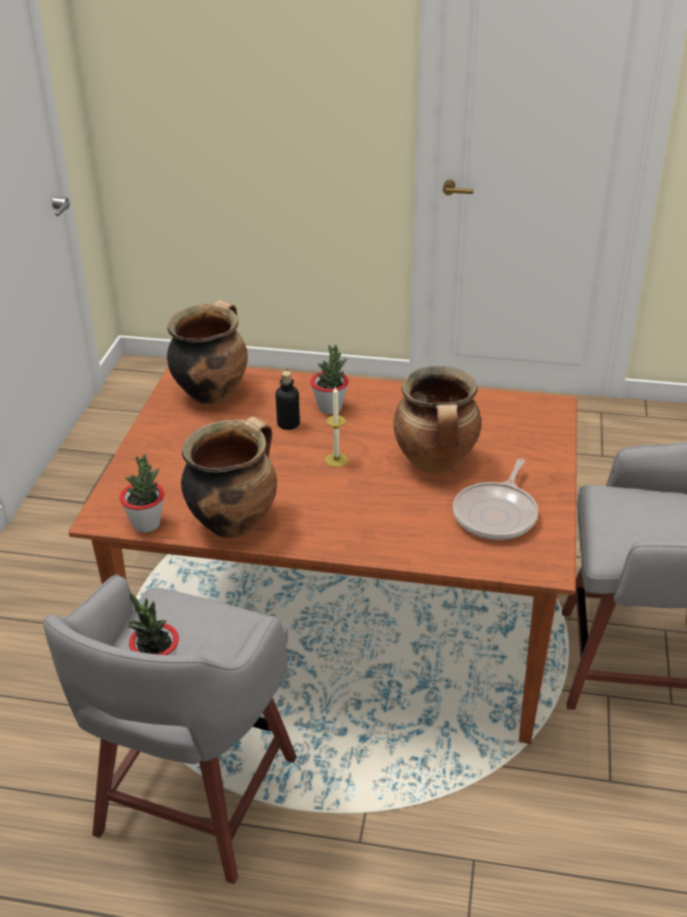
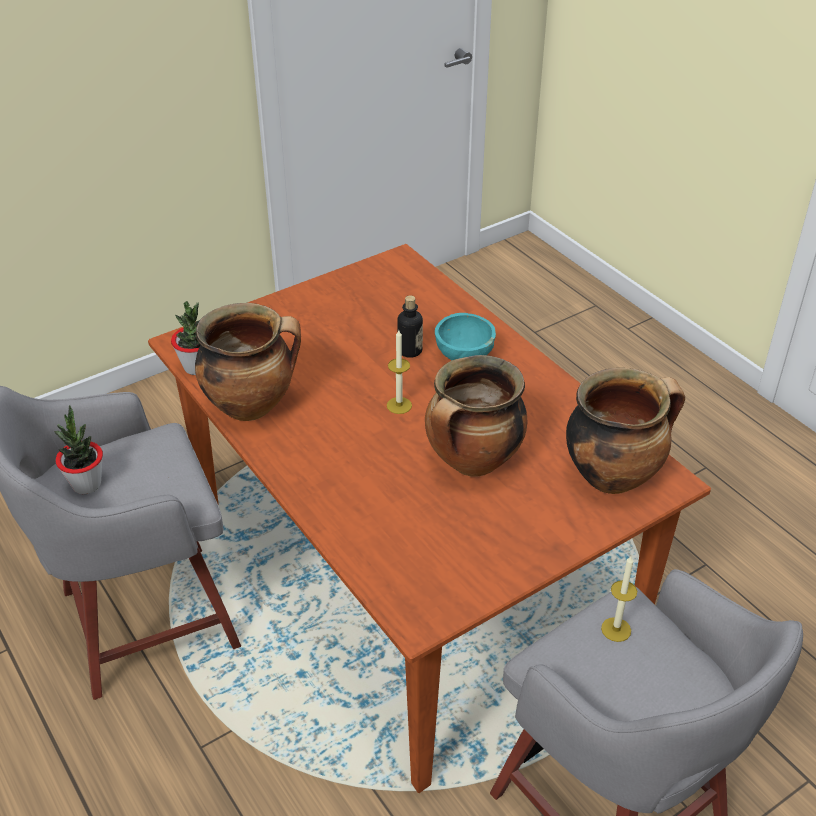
camera: 45 degrees right, 5 degrees up
(211, 392) = (393, 288): cooking pot -> cooking pot (613, 475)
(330, 408) = (463, 357): potted plant -> turquoise bowl
(497, 514) = (451, 543): frying pan -> none
(621, 508) = (616, 629): none -> candle

